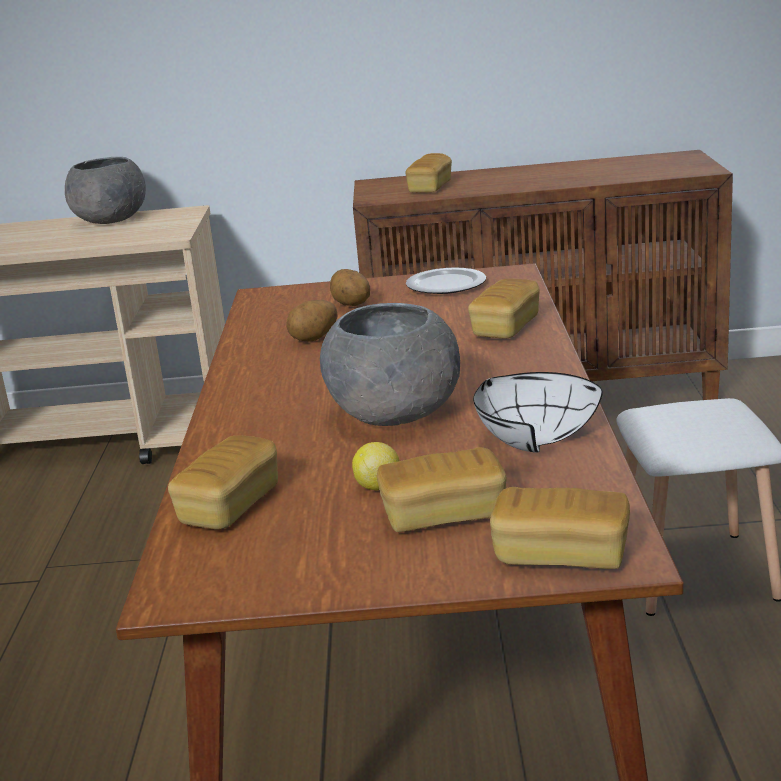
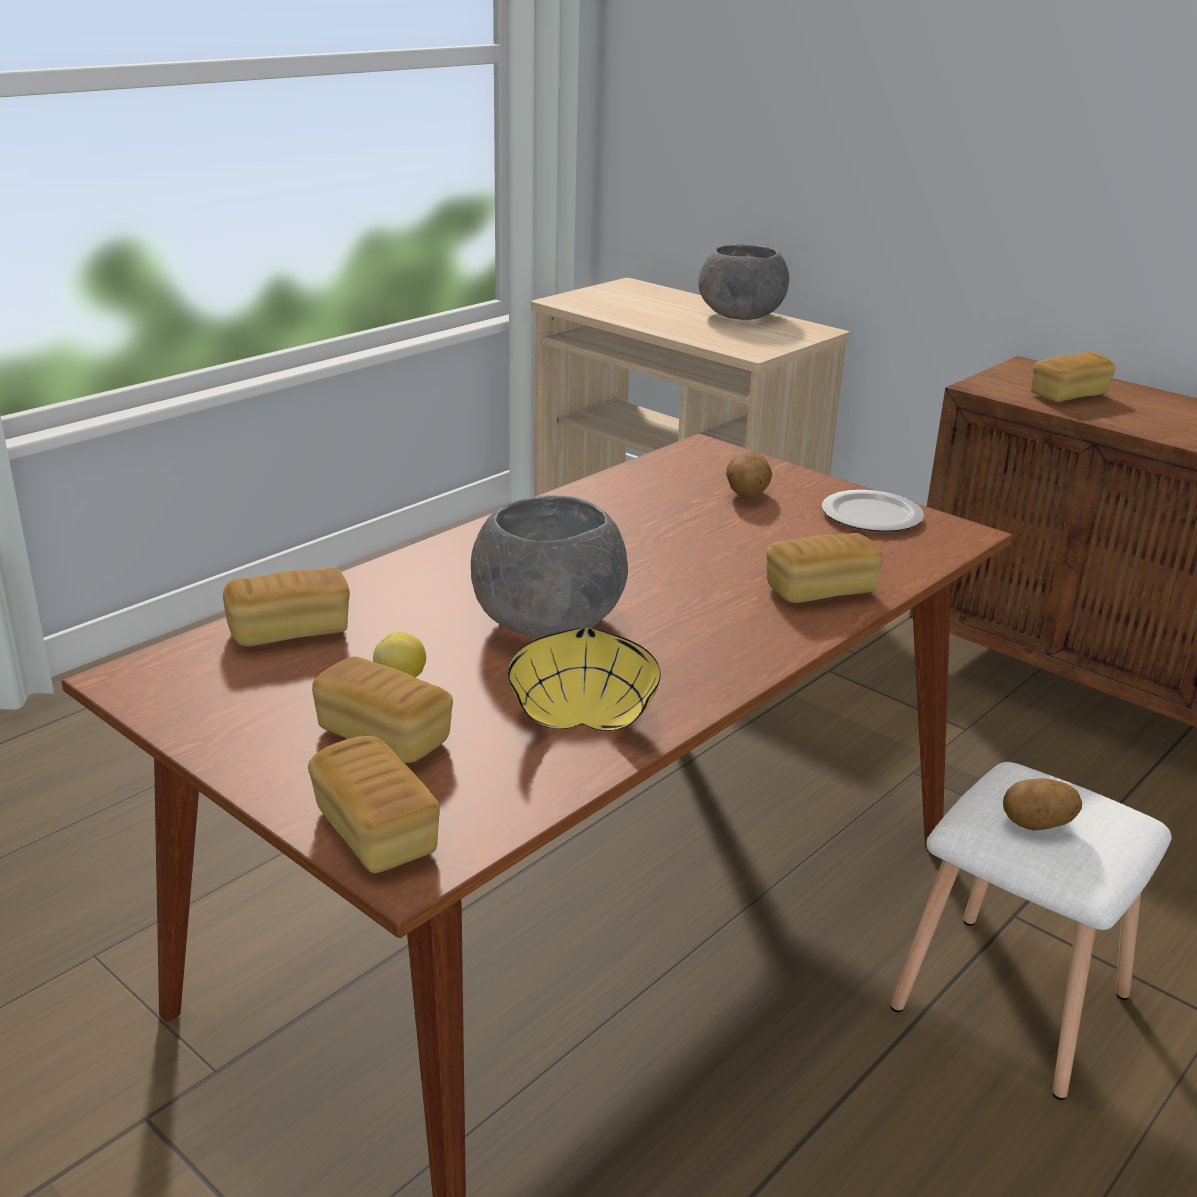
camera: 40 degrees right, 5 degrees up
(315, 338) = (649, 514): potato -> potato (1037, 826)
(528, 442) = (581, 715): white bowl -> yellow bowl

